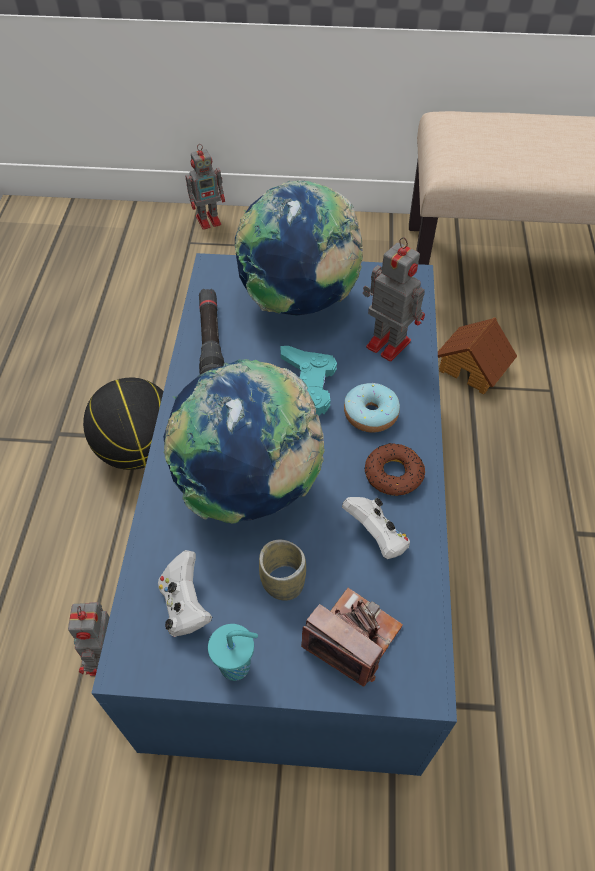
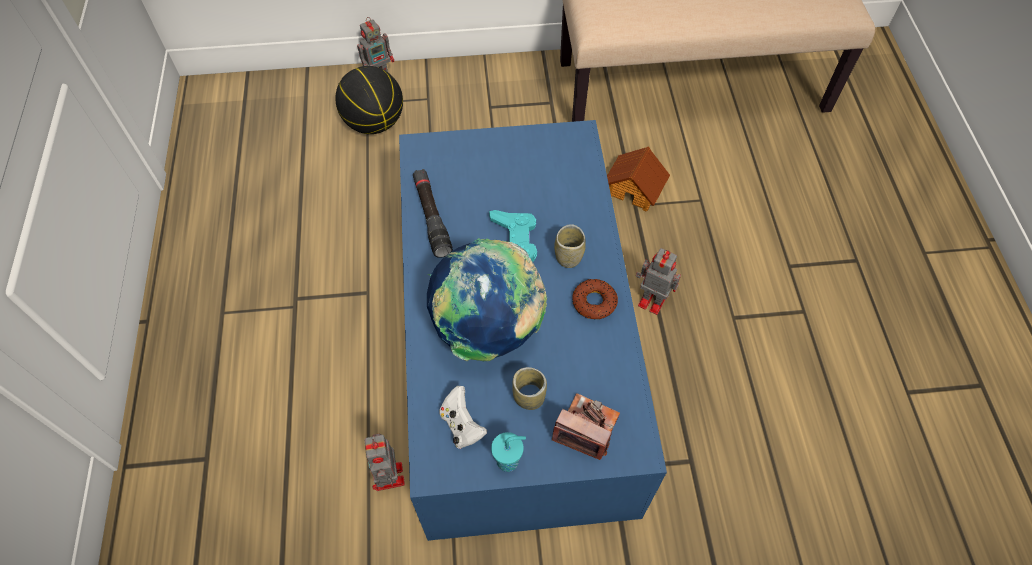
camera: 10 degrees left, 5 degrees up
(139, 449) = (370, 302): basketball -> basketball (374, 122)
(298, 302) = (493, 168): globe -> none
(370, 414) = (568, 257): donut -> cup
(376, 537) = (590, 352): white game controller -> none
(386, 343) = (570, 195): toy robot -> toy robot (651, 300)

